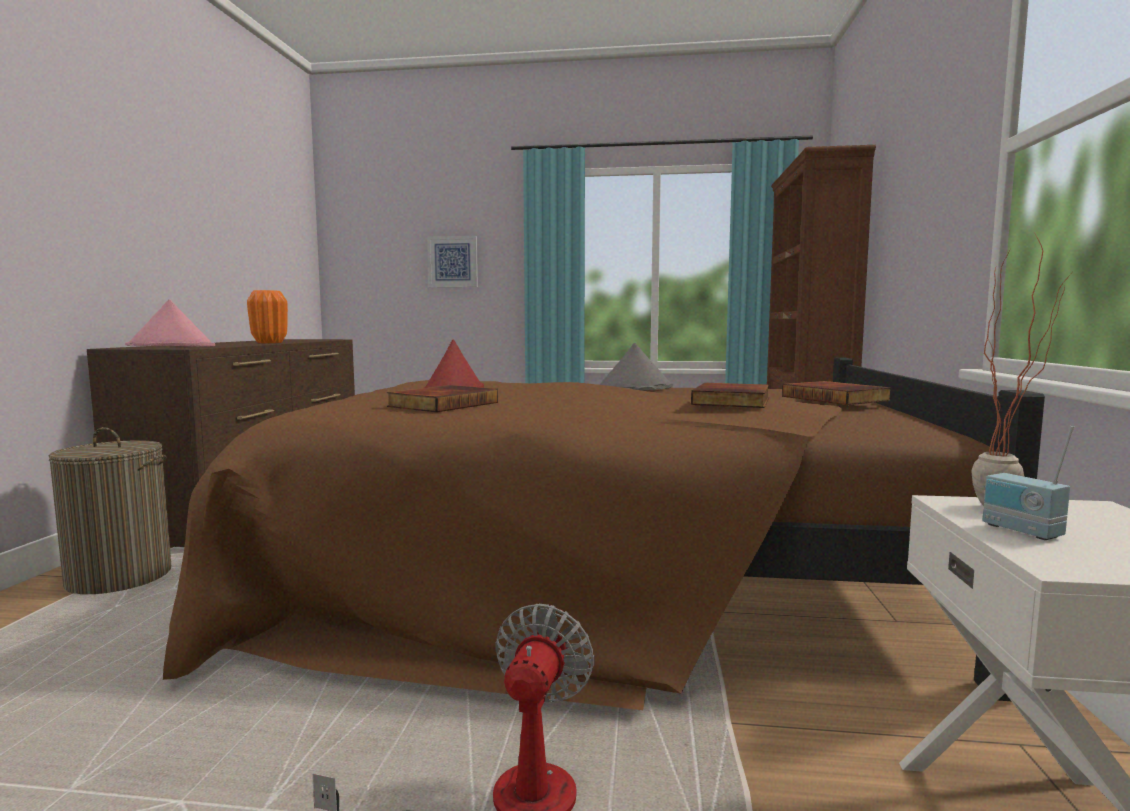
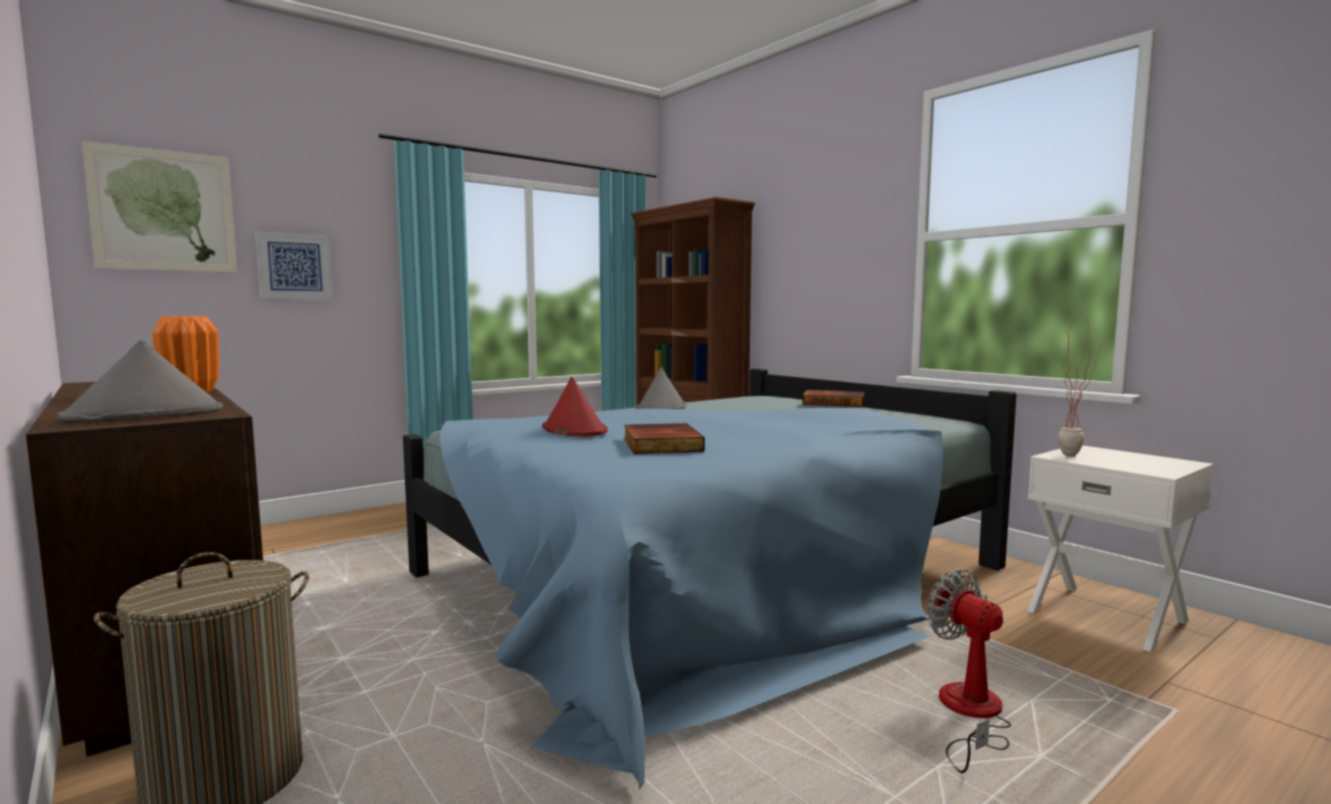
camera: 45 degrees left, 0 degrees up
(171, 346) = (146, 414): pink hat -> grey hat
(375, 227) = (164, 211): none -> picture
(597, 574) = (711, 578): brown bed -> blue bed
(733, 401) = (812, 412): book -> none
(1020, 531) = (1110, 463): radio -> none

